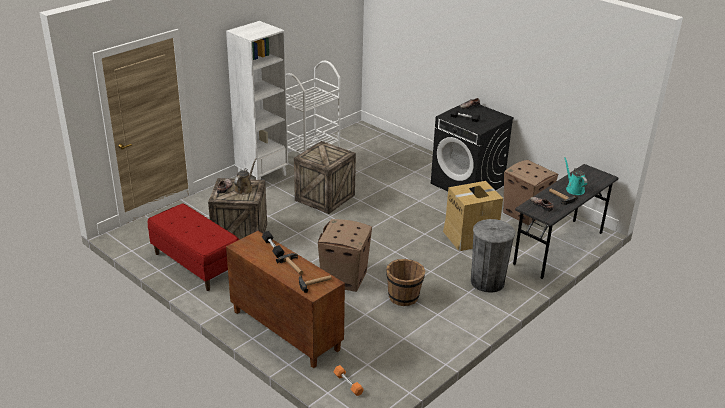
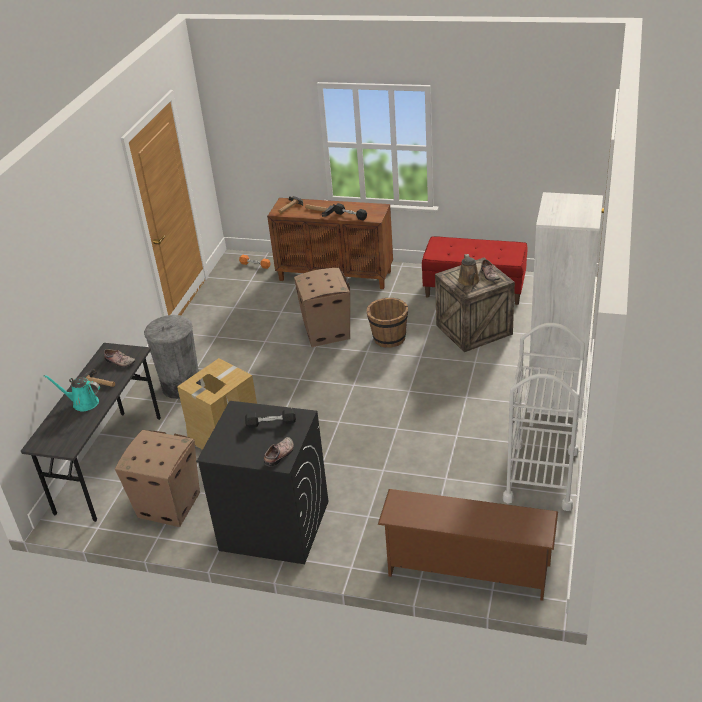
camera: 155 degrees right, 5 degrees up
(324, 197) = (443, 413): crate -> none
(387, 141) = (467, 571): none -> brown shoe rack
(404, 297) = (257, 338): brown bucket -> brown bucket (389, 338)
(574, 189) = (83, 403): turquoise watering can -> turquoise watering can turned 150 degrees clockwise

